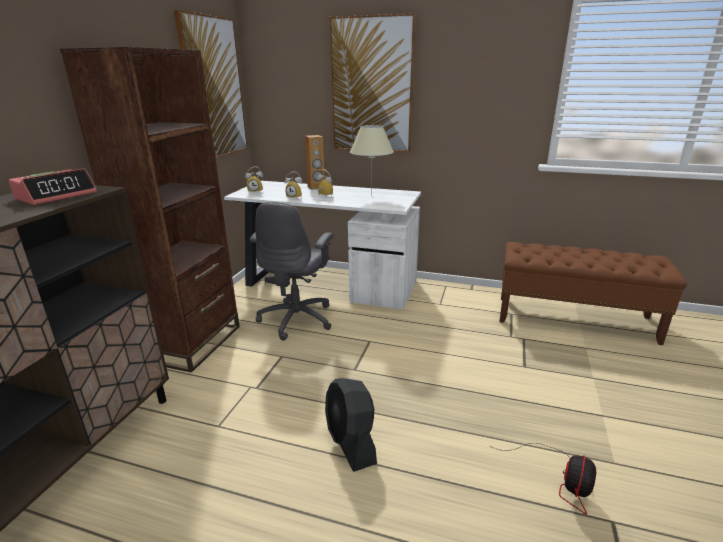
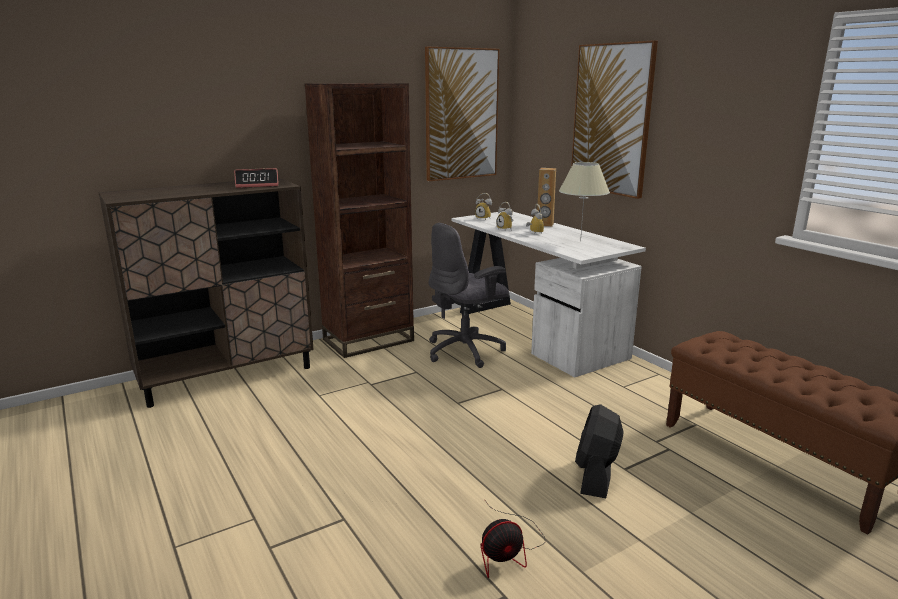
camera: 40 degrees right, 5 degrees down
(351, 442) = (385, 444): black fan -> black fan (596, 475)

